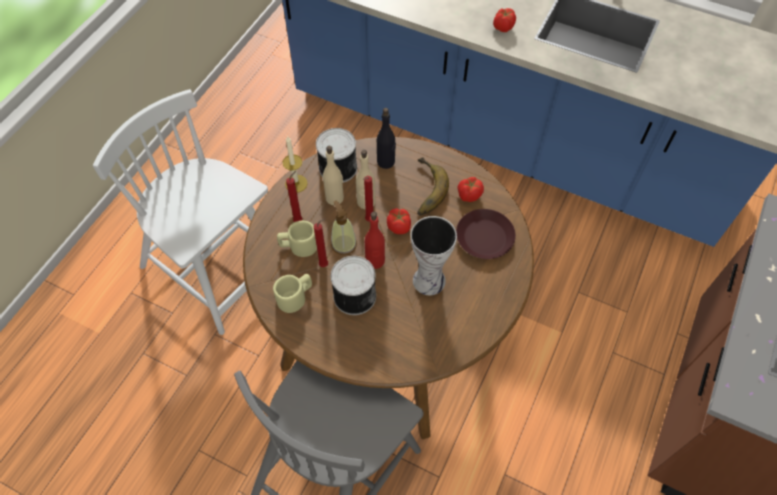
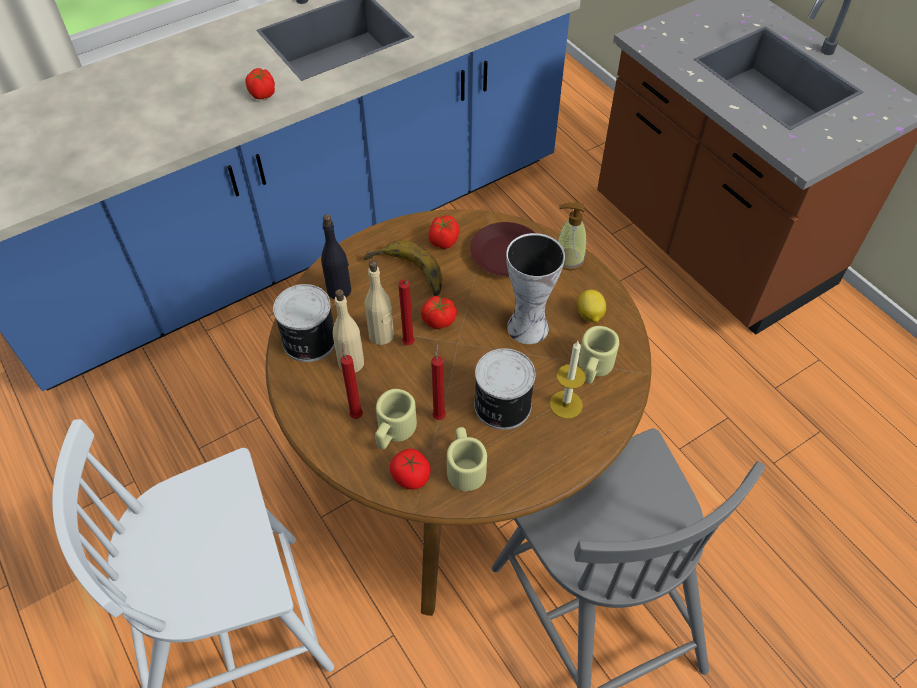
camera: 60 degrees left, 5 degrees down
(272, 272) = (411, 477): none -> tomato
(296, 183) = (297, 393): candle -> candle (566, 404)
(343, 244) = (424, 384): soap dispenser -> soap dispenser (568, 259)
(375, 261) = (469, 364): red bottle -> none
(421, 337) = (593, 367): none -> beige mug
(466, 314) = (589, 315): none -> lemon

